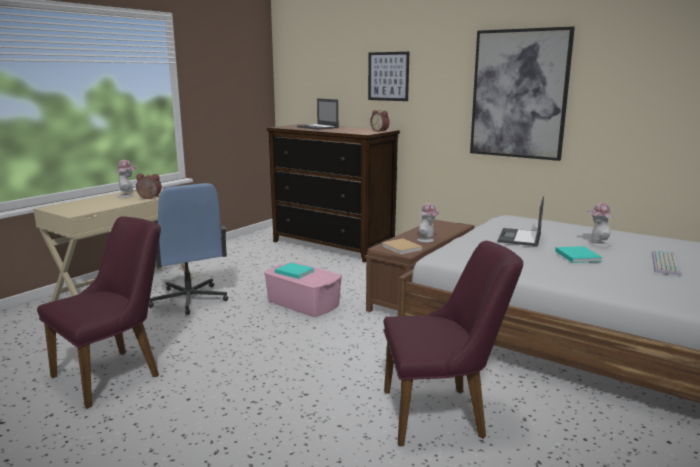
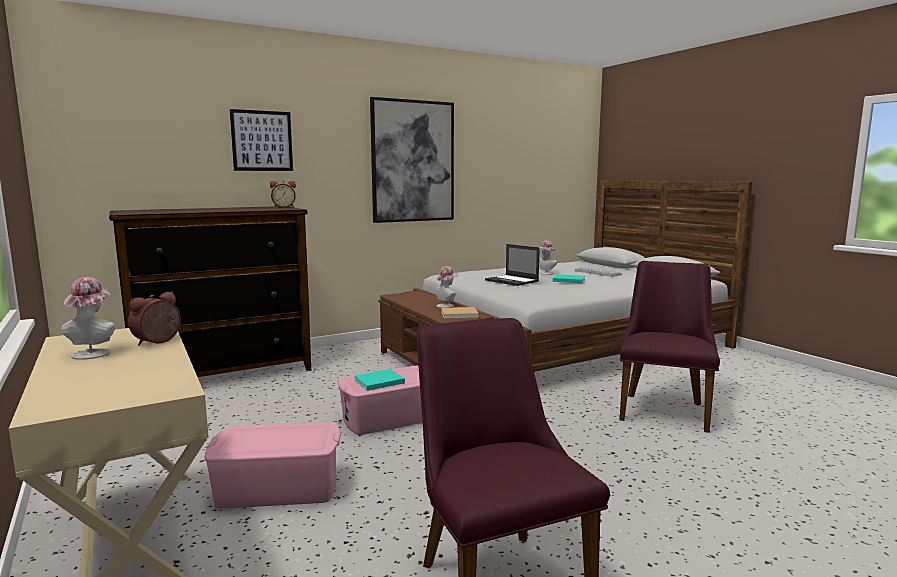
camera: 65 degrees left, 5 degrees down
(189, 300) = (278, 489): blue office chair -> pink storage box
(318, 127) = (181, 210): laptop -> none

